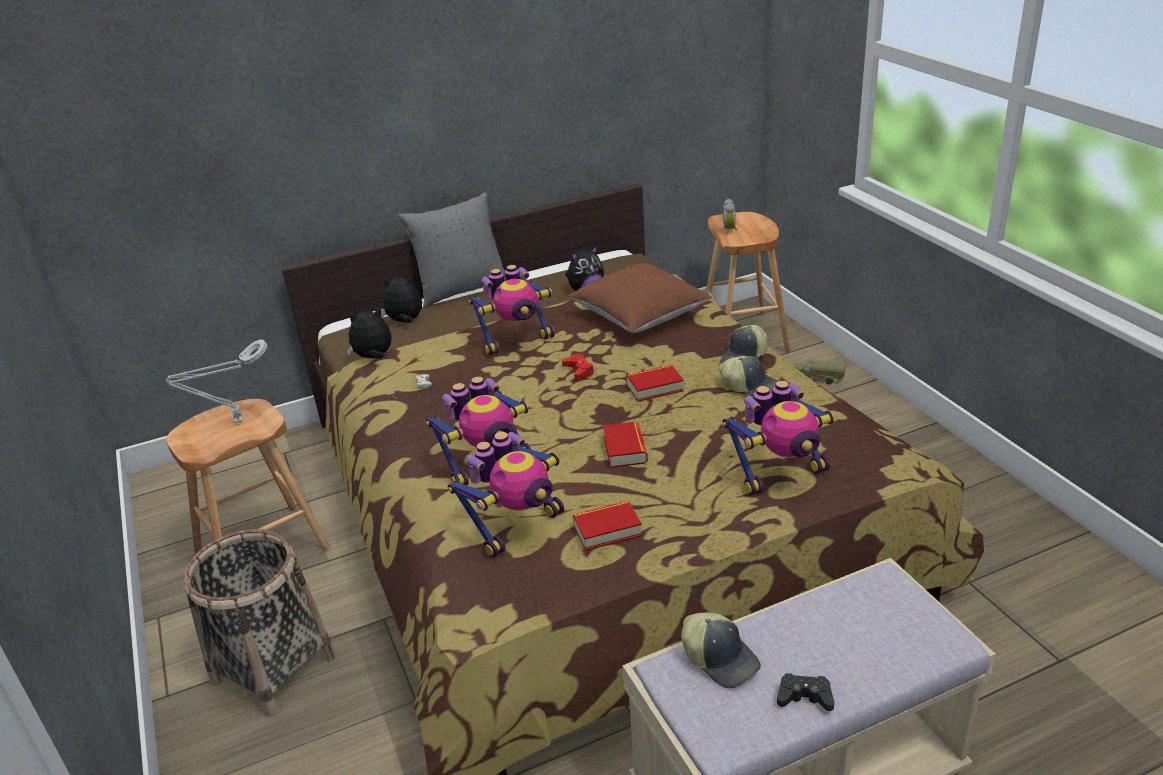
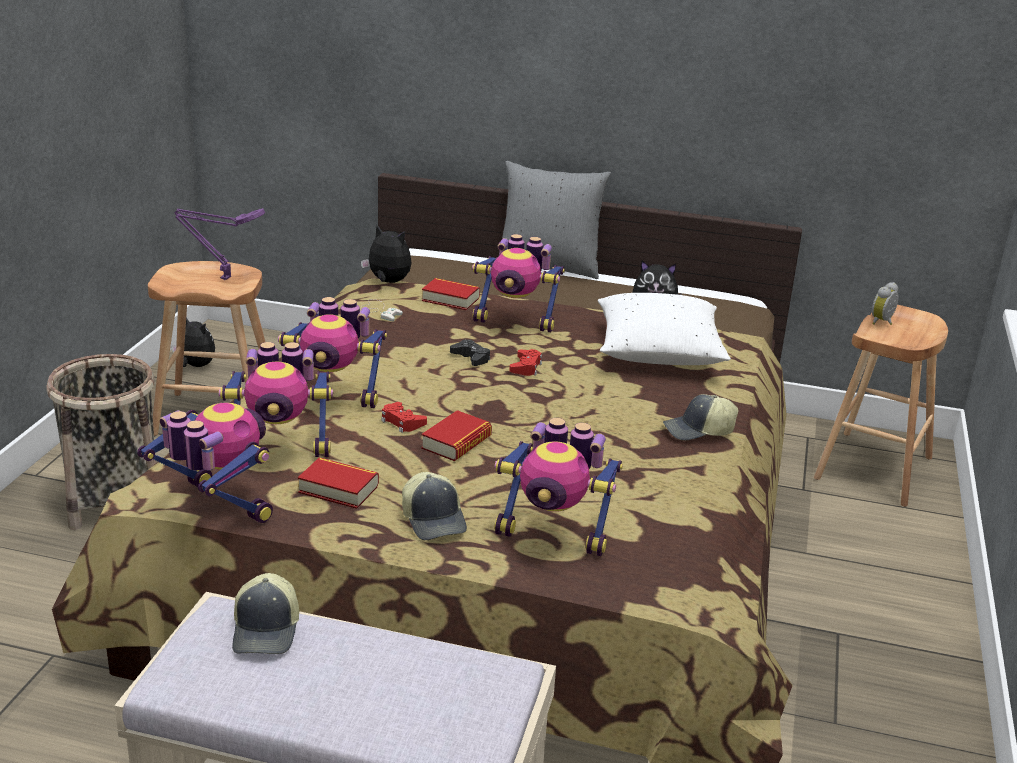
camera: 35 degrees right, 5 degrees down
(235, 421) = (222, 278): grey table lamp -> purple table lamp
(405, 321) = (461, 270): plush toy -> plush toy (195, 366)
(549, 599) = (217, 508): none -> toy robot
(566, 456) = (402, 422): none -> red game controller
(640, 316) = (658, 353): brown pillow -> white pillow
(654, 387) = (567, 412): book -> book (450, 299)
(750, 386) = (658, 456): cap -> cap (434, 520)
(804, 697) = (278, 700): black game controller -> black game controller (471, 358)
(817, 379) = (897, 547): toy truck -> none

